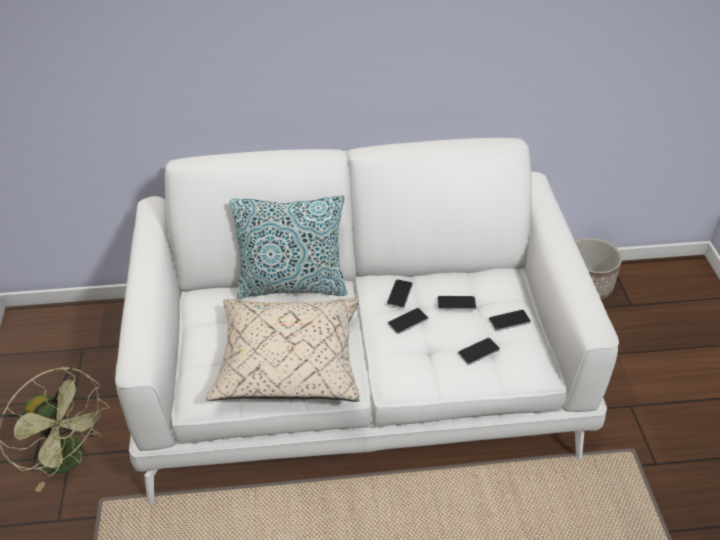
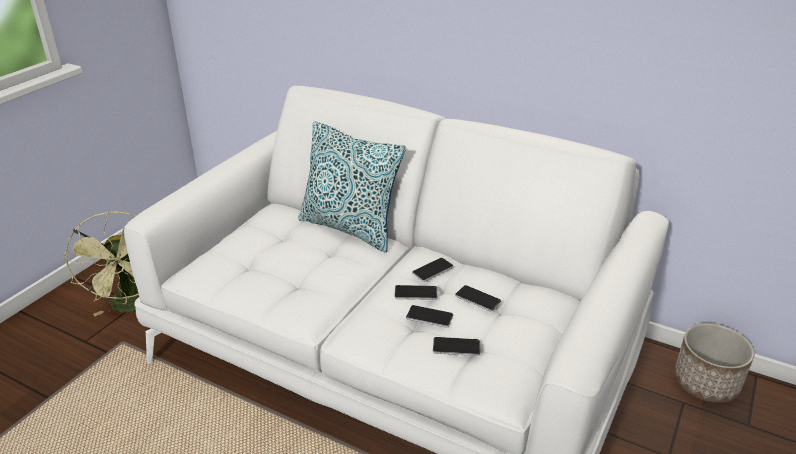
camera: 35 degrees right, 10 degrees down
(288, 363) = (283, 279): beige pillow -> none
(509, 321) = (515, 335): phone -> phone (429, 317)

